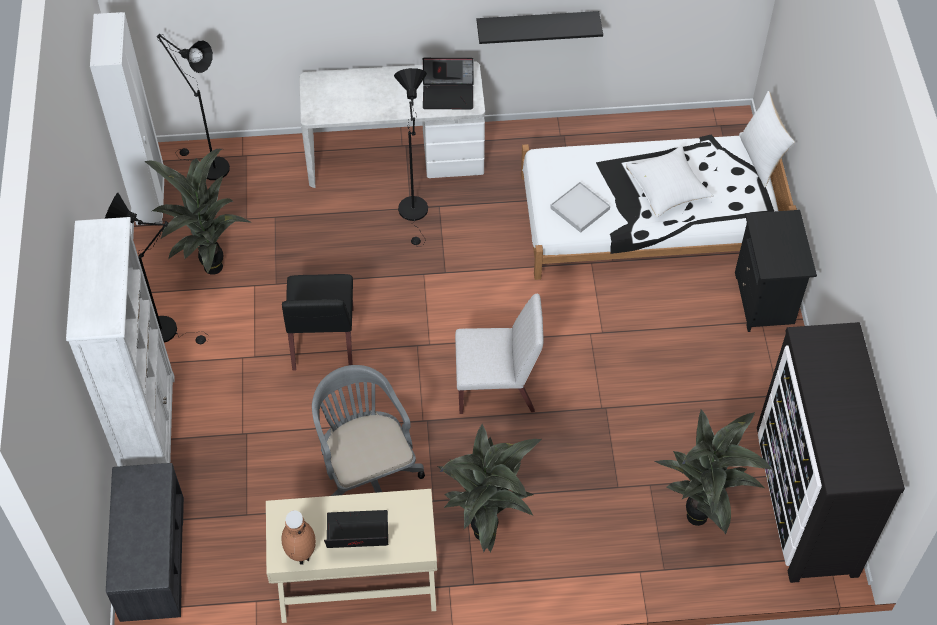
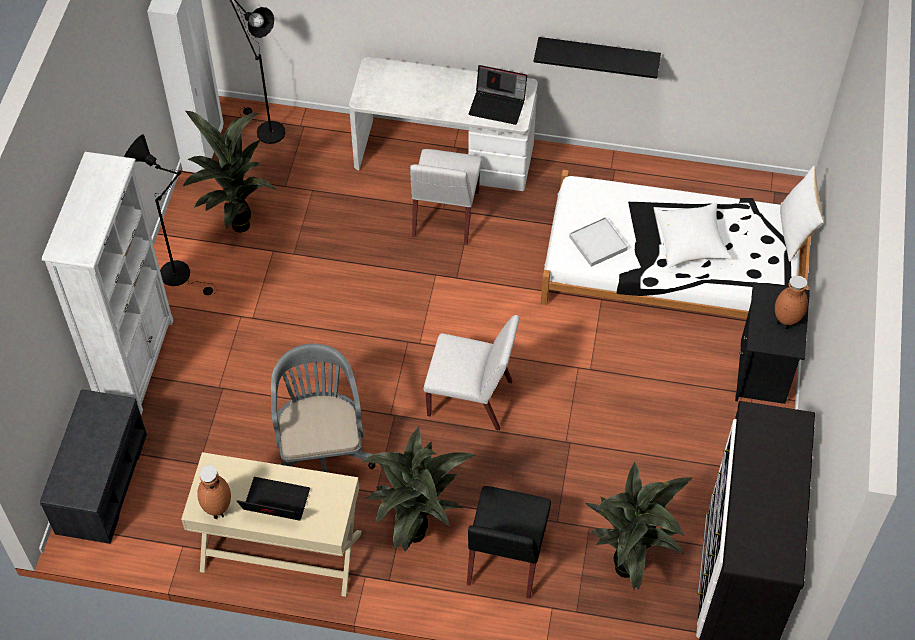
camera: 15 degrees right, 0 degrees up
(323, 340) = (321, 317): black chair -> black chair (506, 558)
(415, 214) = (445, 215): black floor lamp -> white chair
(788, 246) = (785, 323): none -> brown vase

